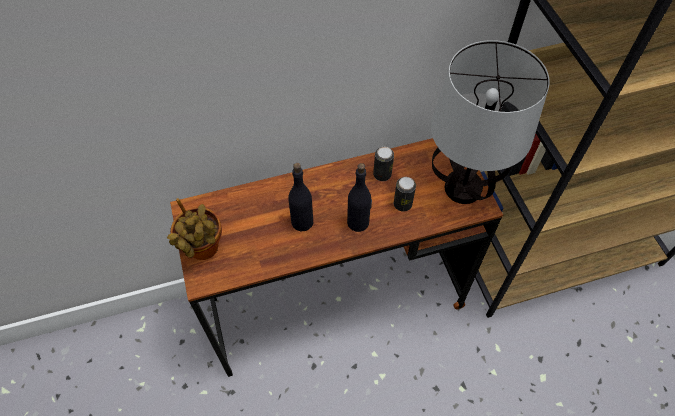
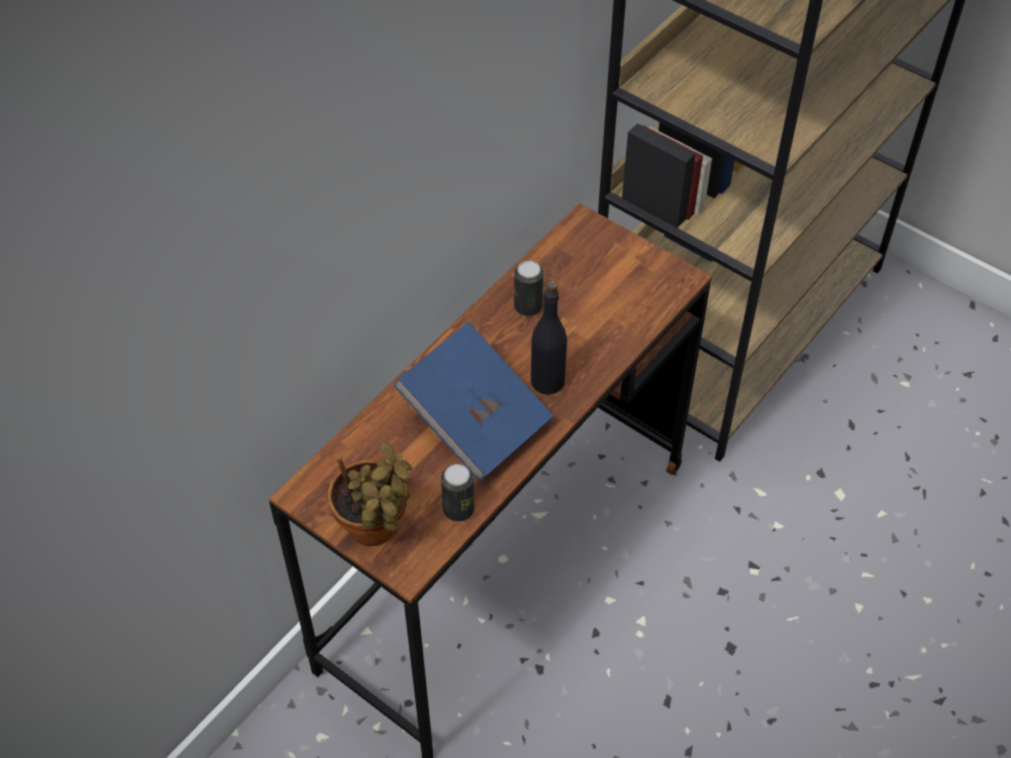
camera: 35 degrees left, 5 degrees down
(302, 221) = (475, 420): black bottle -> blue book
(402, 204) = (584, 329): can -> can (458, 509)
(462, 189) = (641, 271): table lamp -> none

